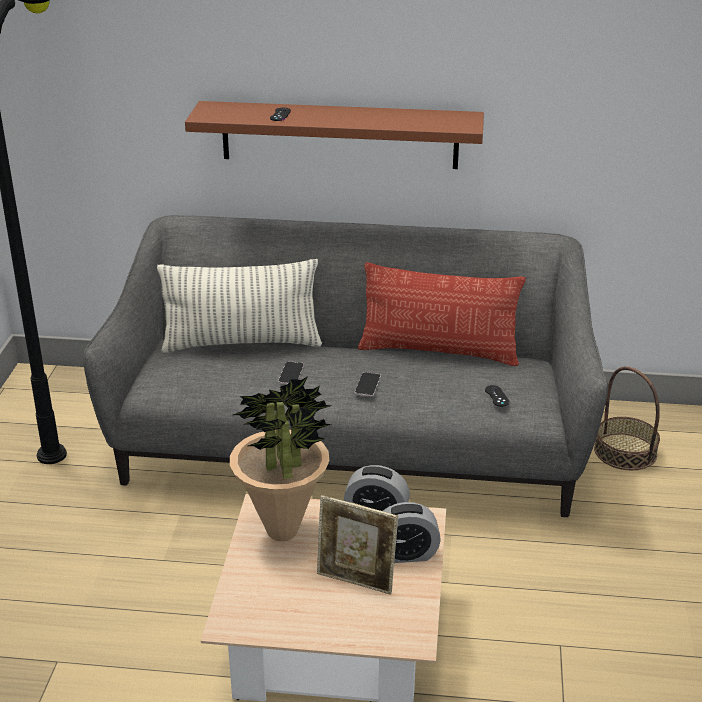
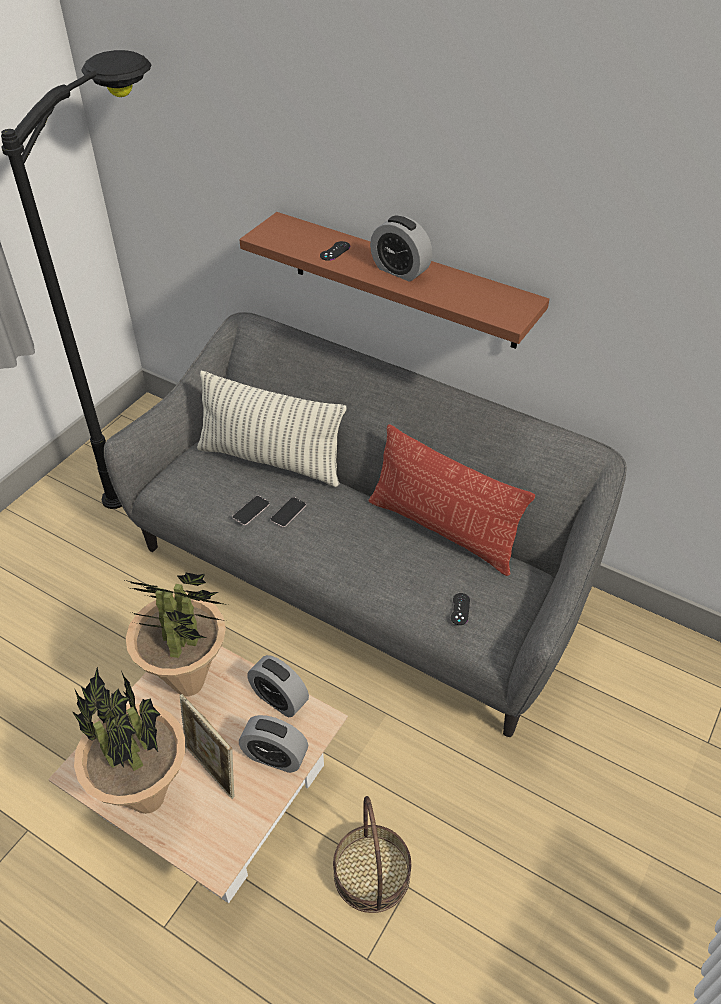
camera: 25 degrees right, 15 degrees up
(311, 620) = (147, 797): none -> potted plant
(348, 116) = (400, 270): none -> alarm clock
(367, 385) = (347, 550): phone -> phone (251, 511)
(625, 451) = (618, 679): basket -> basket (372, 873)

